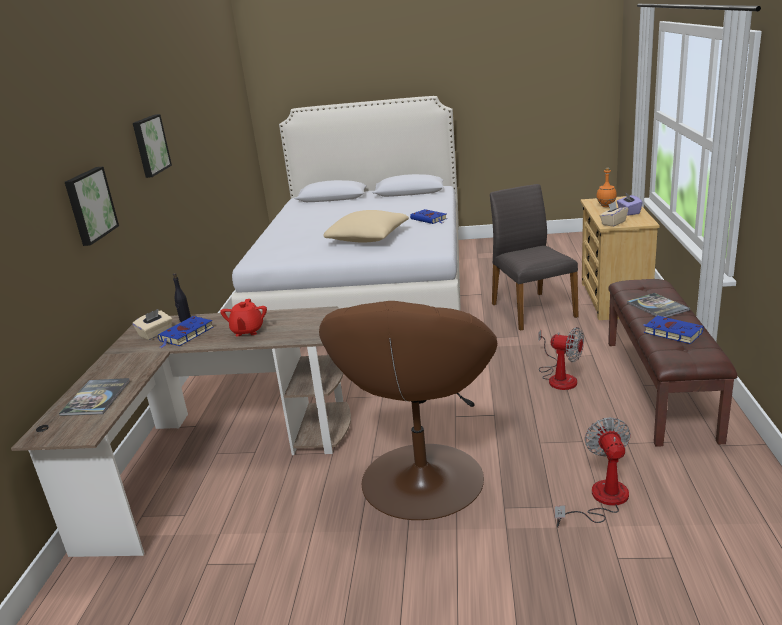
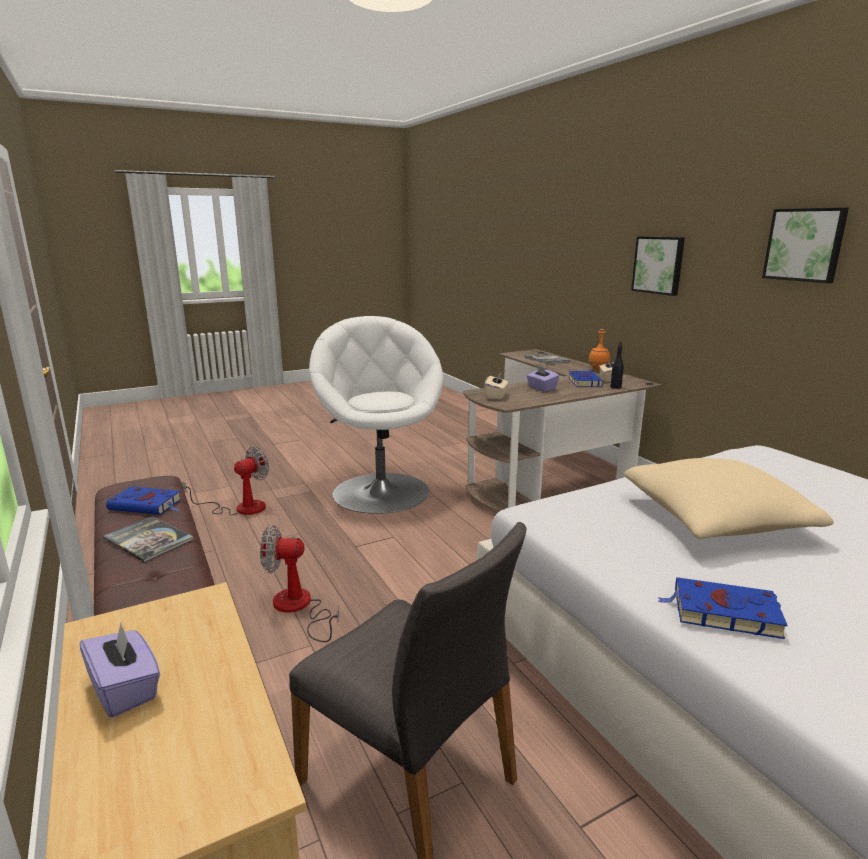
camera: 145 degrees right, 5 degrees down
(247, 331) = (541, 388): red teapot -> purple tissue box
(421, 480) = (381, 491): brown armchair -> white armchair
(601, 500) = (240, 508): fan -> fan turned 105 degrees counterclockwise
(606, 206) = (195, 733): orange bottle -> orange bottle (598, 370)
(613, 223) = (188, 611): beige tissue box -> beige tissue box (496, 396)

